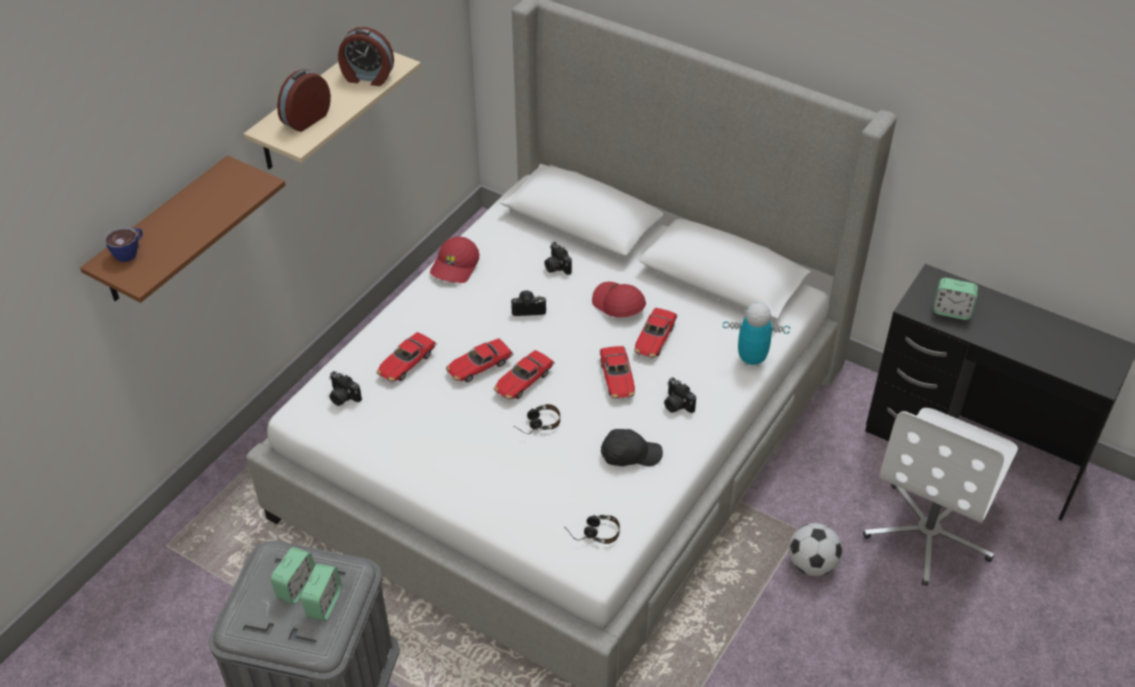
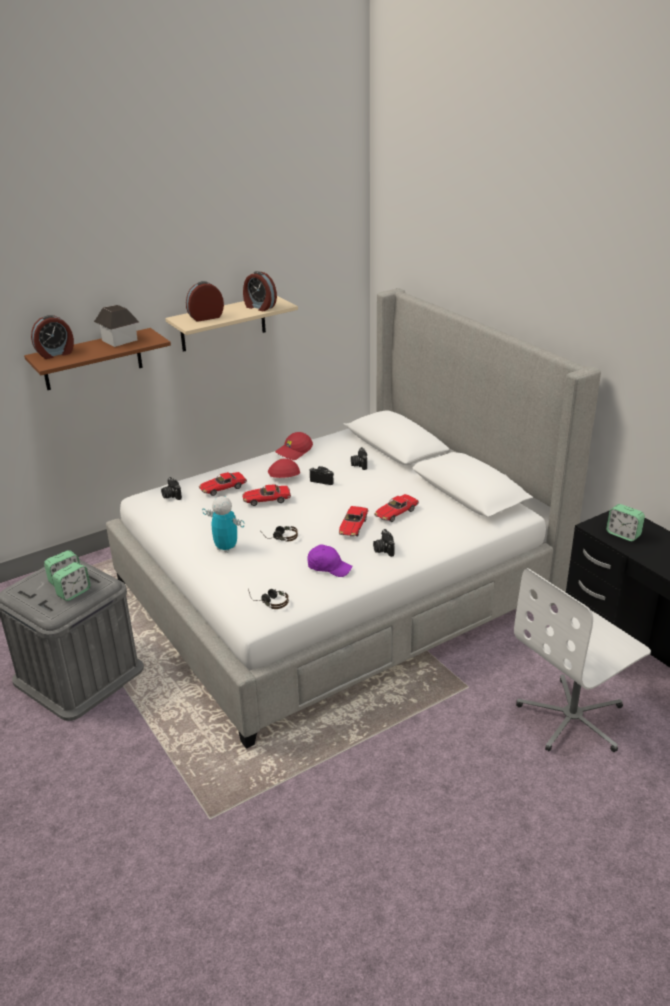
camera: 25 degrees right, 15 degrees down
(130, 252) = (55, 354): cup -> alarm clock
(204, 196) = (119, 340): none -> toy house
(523, 381) = (289, 514): toy car -> none
(617, 305) = (384, 491): red cap -> red cap (283, 474)
(630, 454) = (329, 567): black cap -> purple cap
(751, 360) = (457, 539): toy robot -> toy robot (226, 548)
(812, 564) = (463, 710): football -> none

